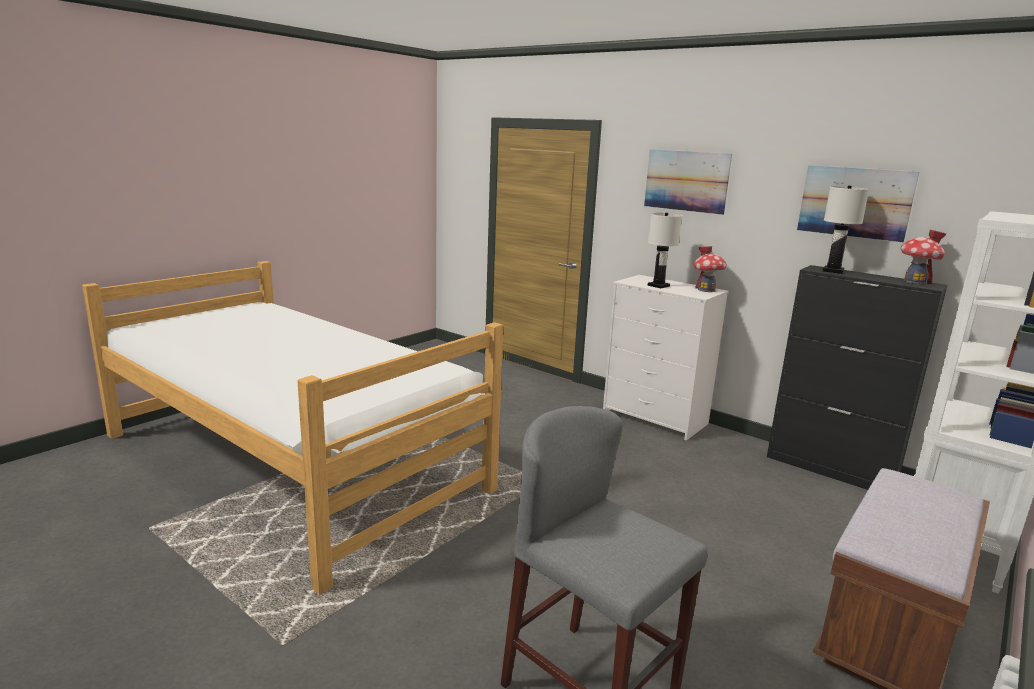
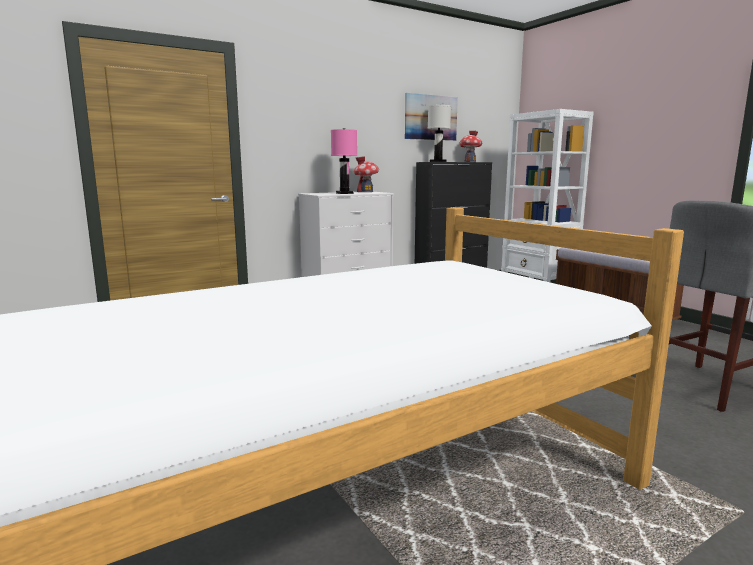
camera: 70 degrees left, 5 degrees down
(658, 286) = (344, 193): white table lamp -> pink table lamp
(686, 181) = (326, 105): picture -> none

